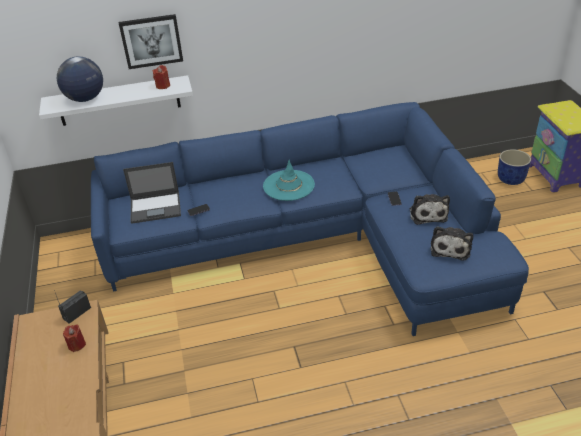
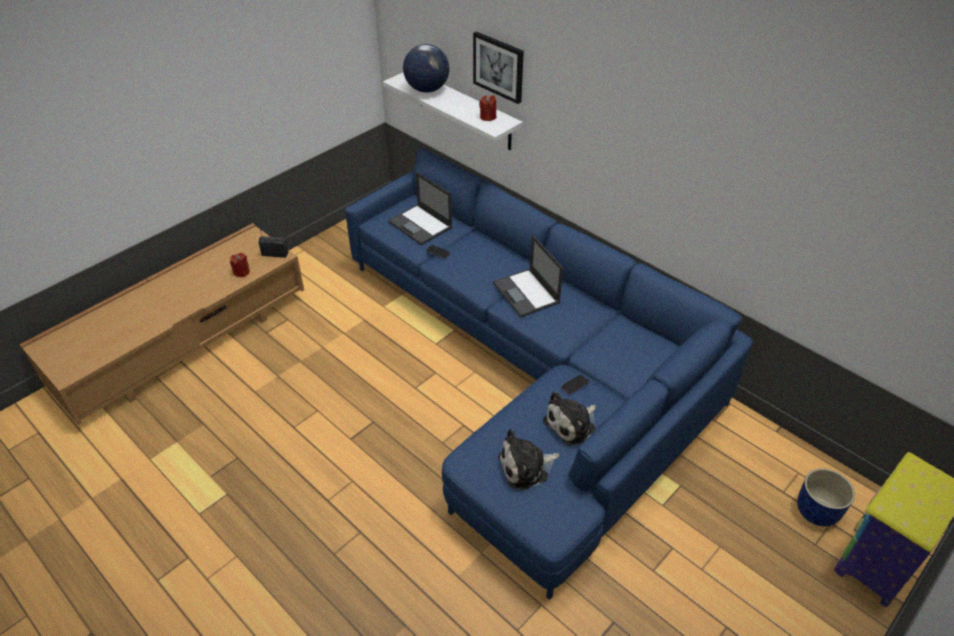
camera: 55 degrees right, 5 degrees up
(288, 185) = (526, 293): turquoise hat -> laptop

